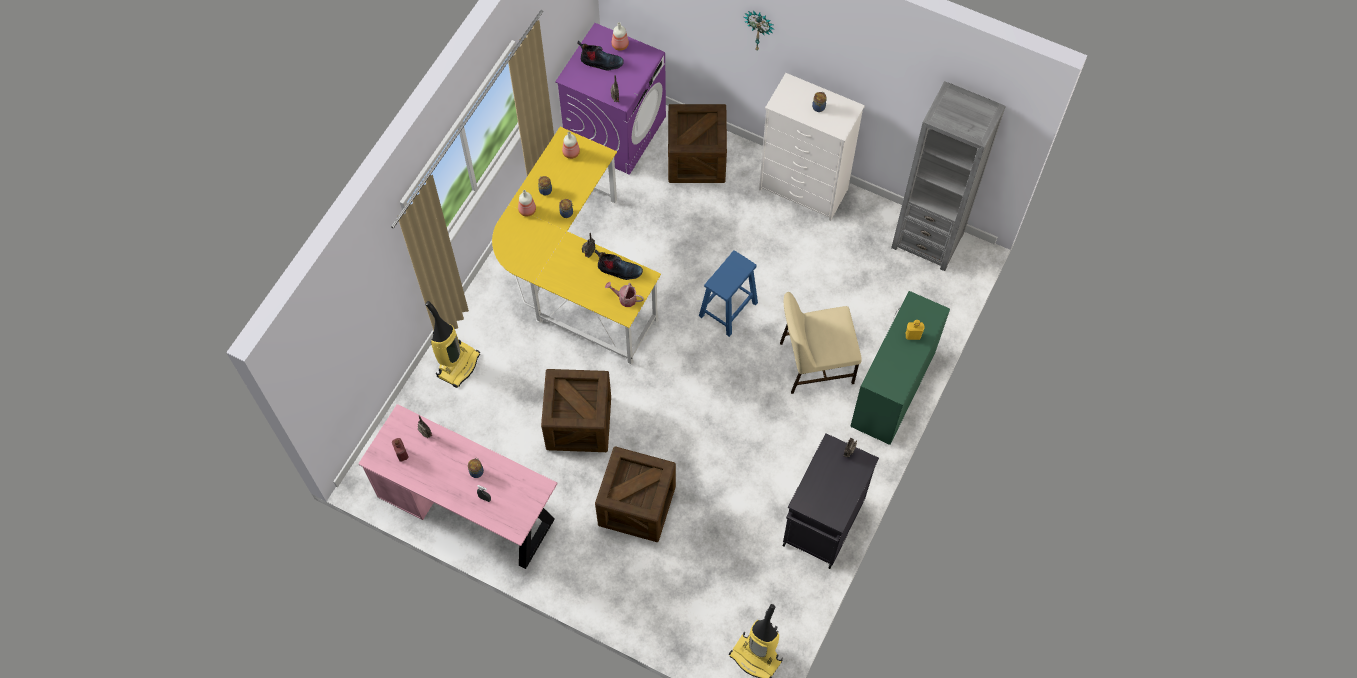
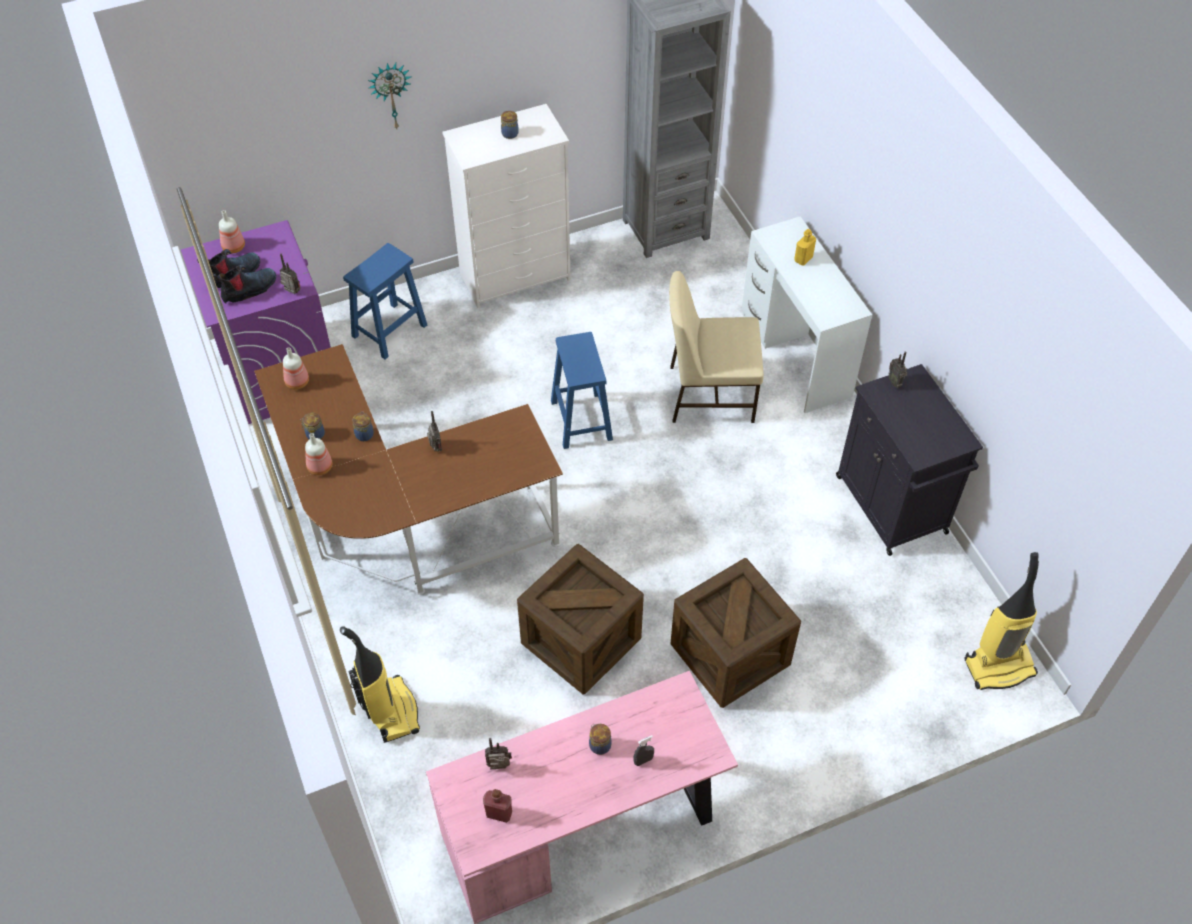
camera: 50 degrees left, 10 degrees down
(574, 275) = (402, 522): yellow desk -> brown desk
(619, 270) = (485, 436): boot -> boot (249, 290)
(625, 298) = (524, 453): watering can -> none
(696, 159) = (389, 331): crate -> blue stool
(814, 362) = (709, 393): beige chair -> beige chair turned 60 degrees clockwise
(893, 389) = (796, 355): green desk -> white desk

